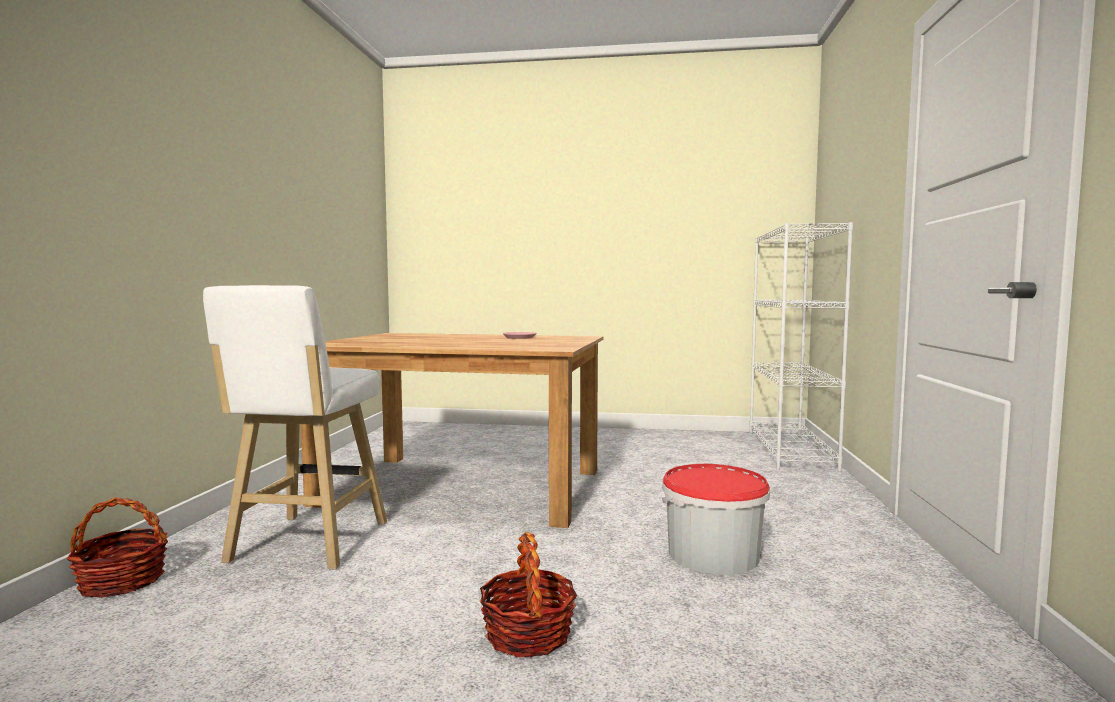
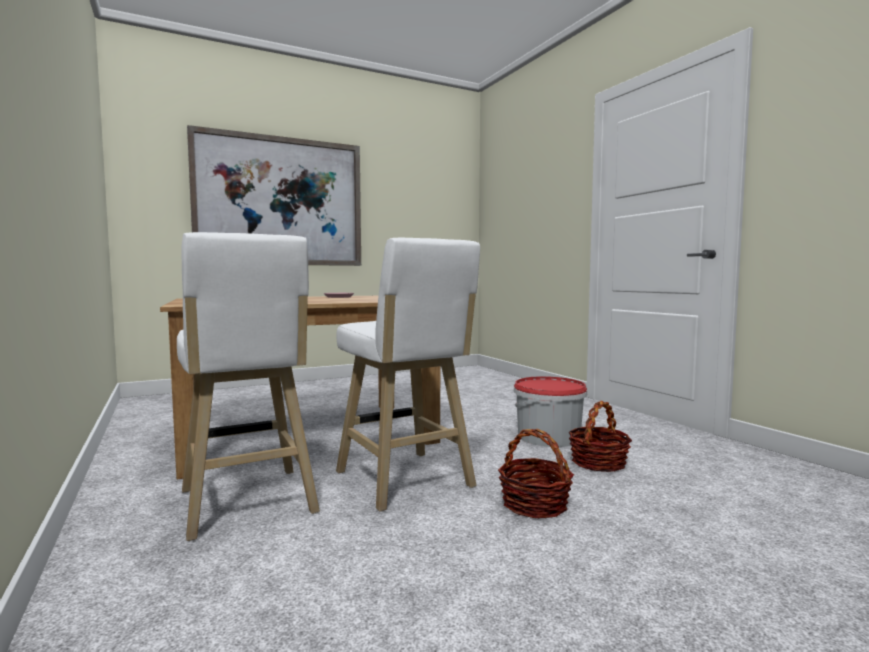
camera: 35 degrees left, 0 degrees up
(121, 581) = (90, 592): basket -> basket (598, 463)
(455, 563) = (406, 482): none -> white stool
(541, 225) = (280, 202): none -> picture
(790, 450) = (487, 375): white bookcase -> none

